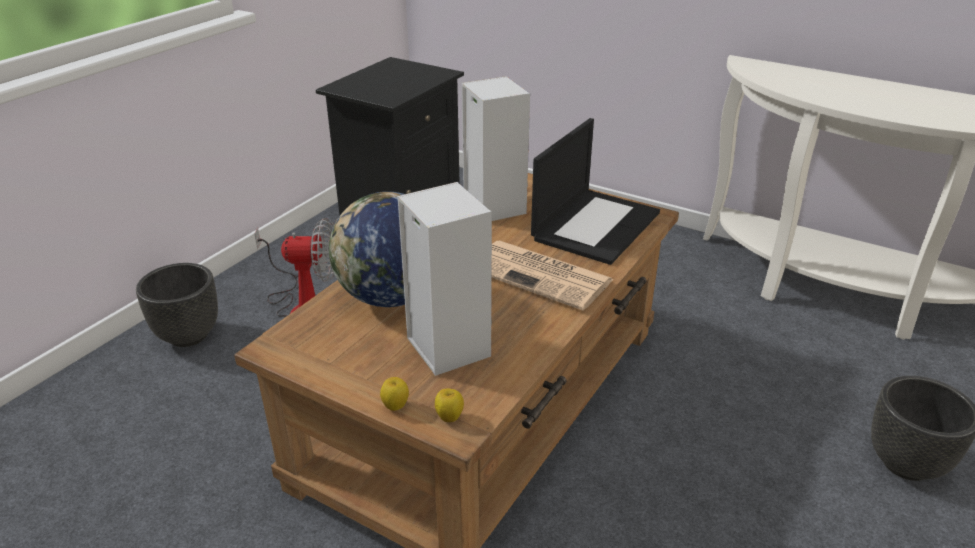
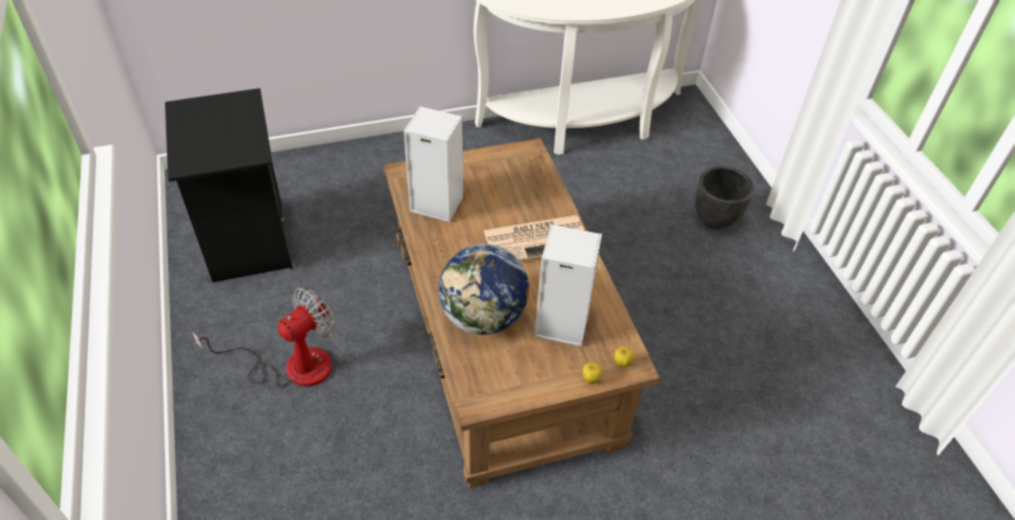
camera: 50 degrees left, 15 degrees up
(188, 335) = (237, 455): black planter -> none
(595, 225) = (513, 179): laptop -> none

